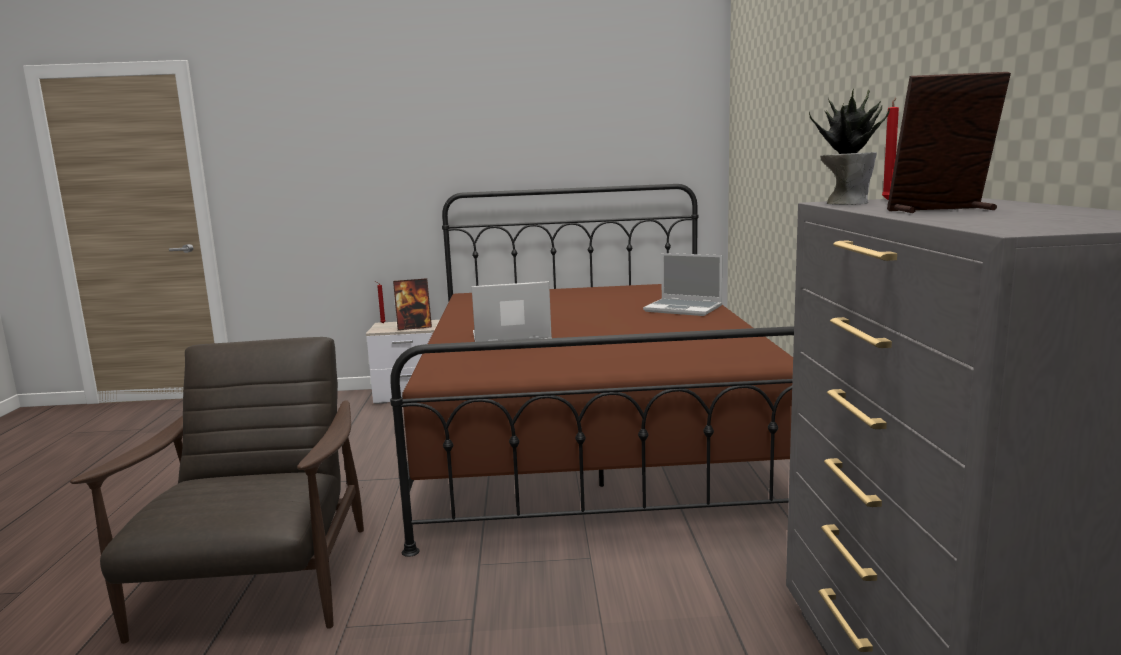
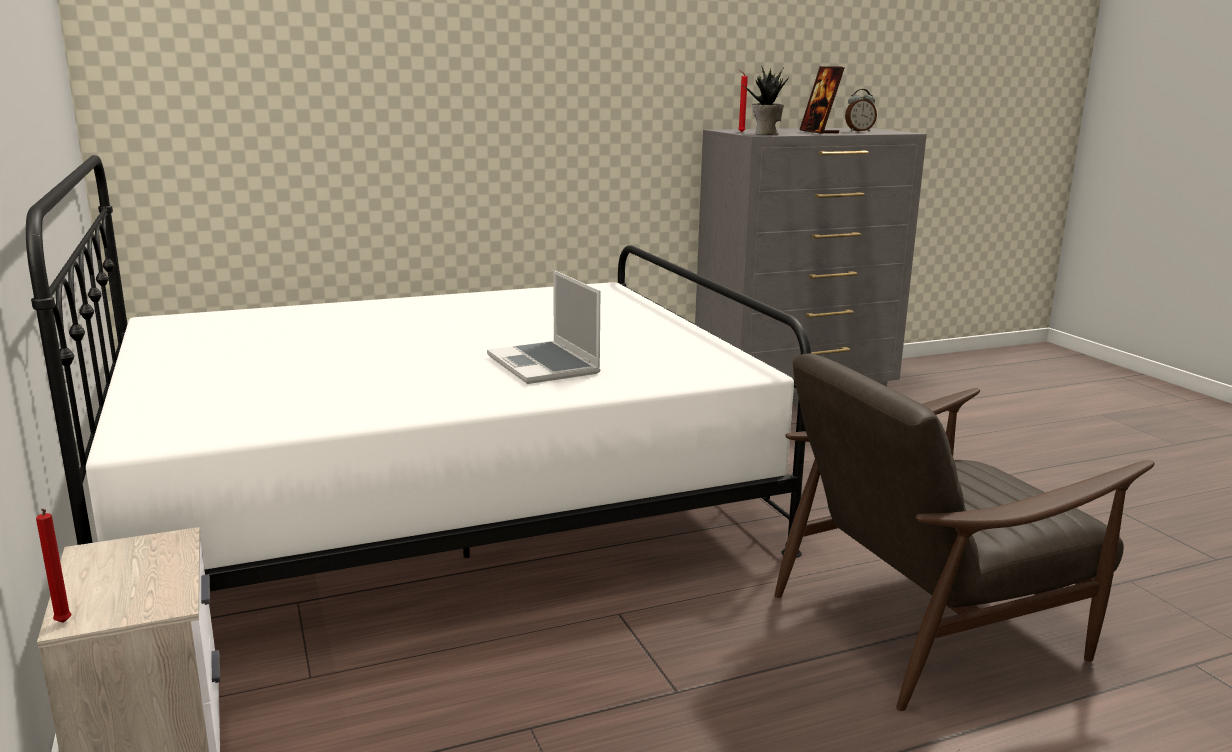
camera: 110 degrees left, 5 degrees up
(414, 327) = (157, 560): picture frame -> none
(590, 440) = (440, 506): brown bed -> white bed
(684, 309) = (356, 313): laptop -> none
(1014, 218) = (859, 131): none -> alarm clock

